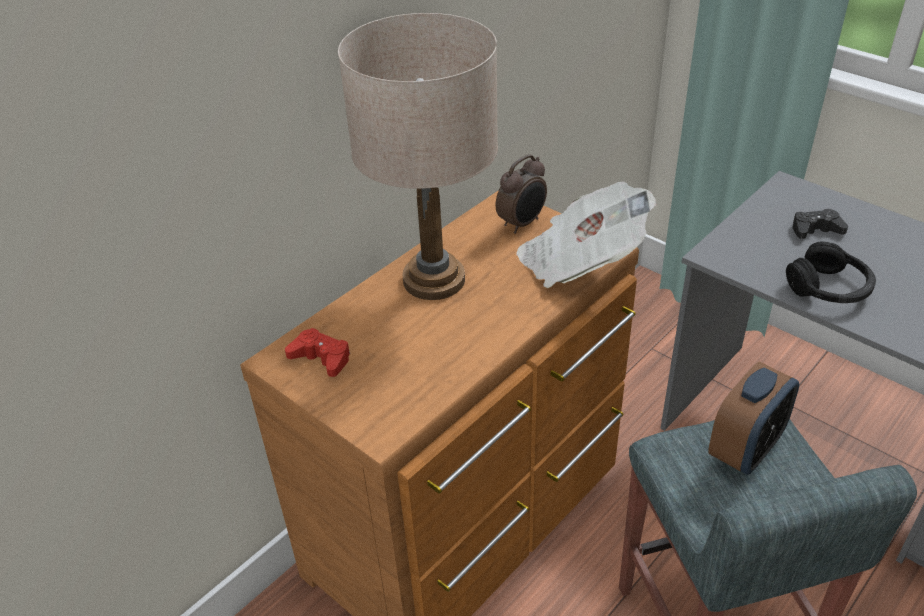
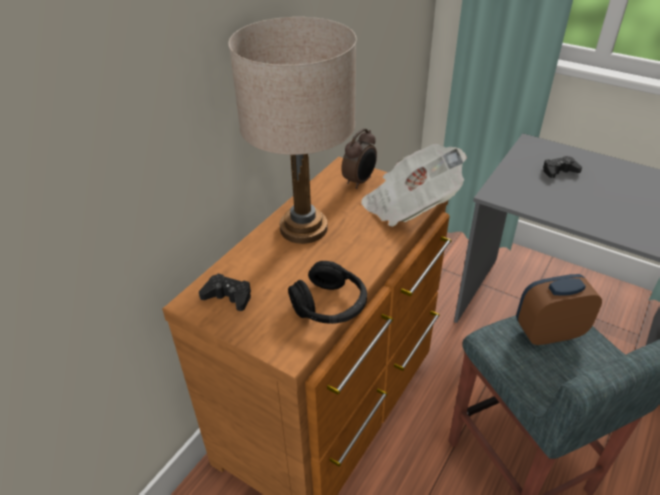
camera: 10 degrees left, 0 degrees up
(321, 358) = (228, 296): red game controller -> black game controller
(746, 449) = (549, 332): alarm clock -> alarm clock turned 135 degrees counterclockwise
(829, 288) = (580, 211): black headphones -> black headphones (330, 305)

